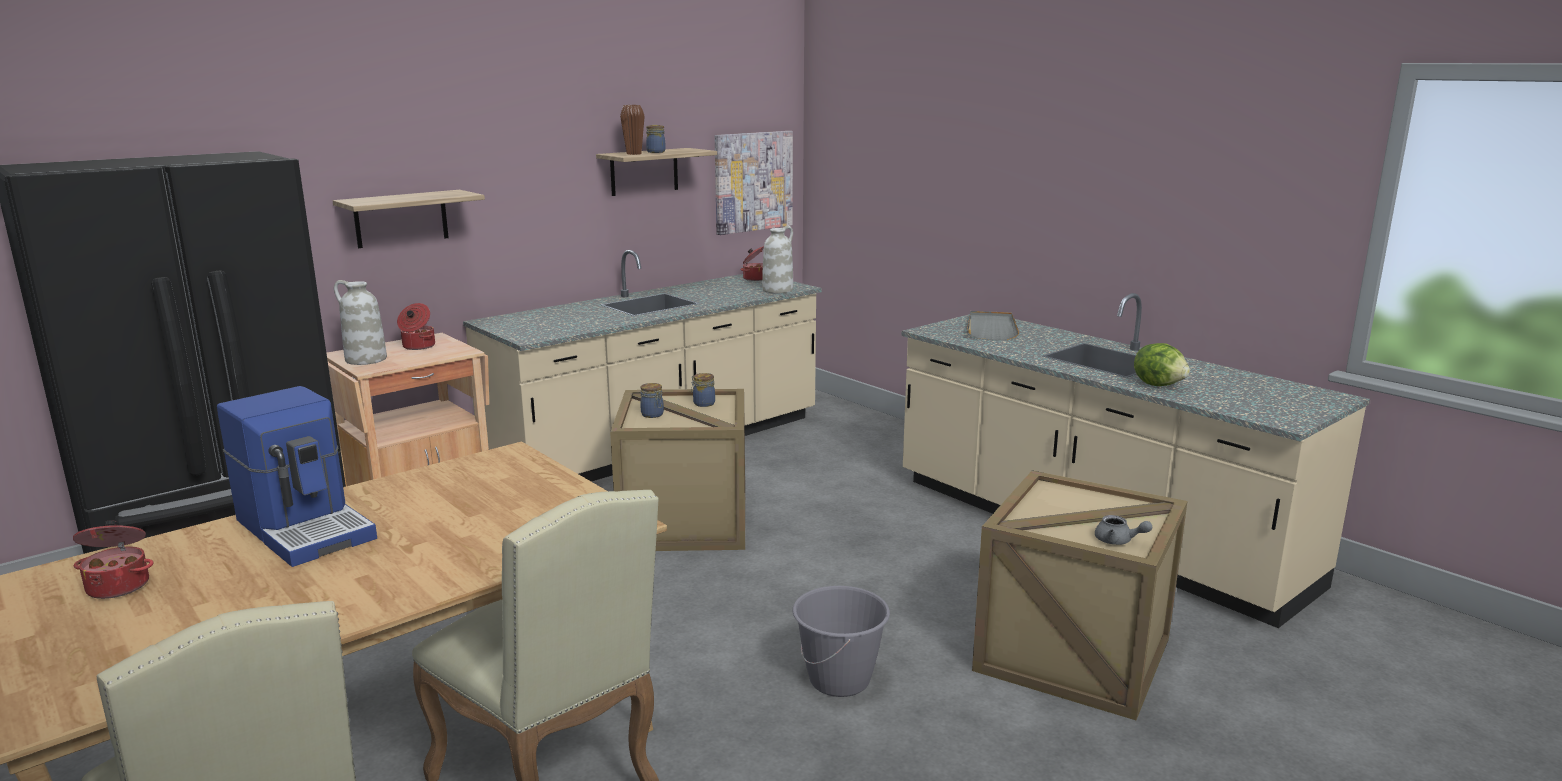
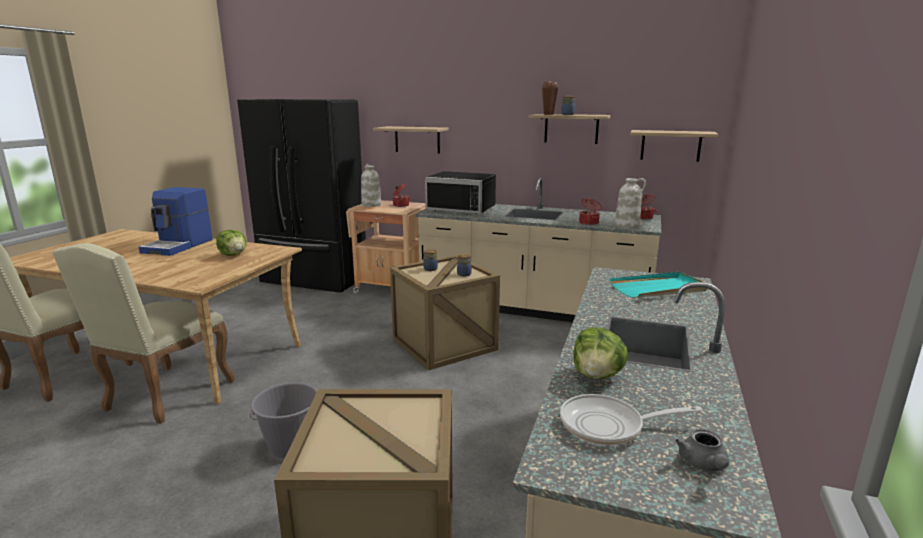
camera: 60 degrees right, 0 degrees up
(119, 585) = (122, 241): cooking pot -> cooking pot (589, 223)
(477, 488) = (233, 255): none -> lettuce
(544, 321) = (463, 208): none -> black microwave
(753, 181) = (670, 145): picture -> shelf
(991, 328) = (659, 288): grey tray -> turquoise tray
(1118, 541) = (329, 455): grey teapot -> grey teapot (704, 465)
(1238, 399) = (608, 426): none -> frying pan

